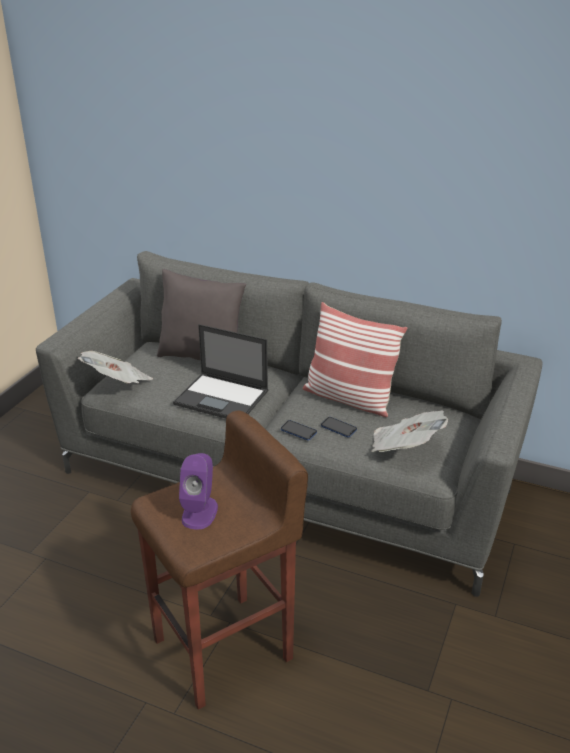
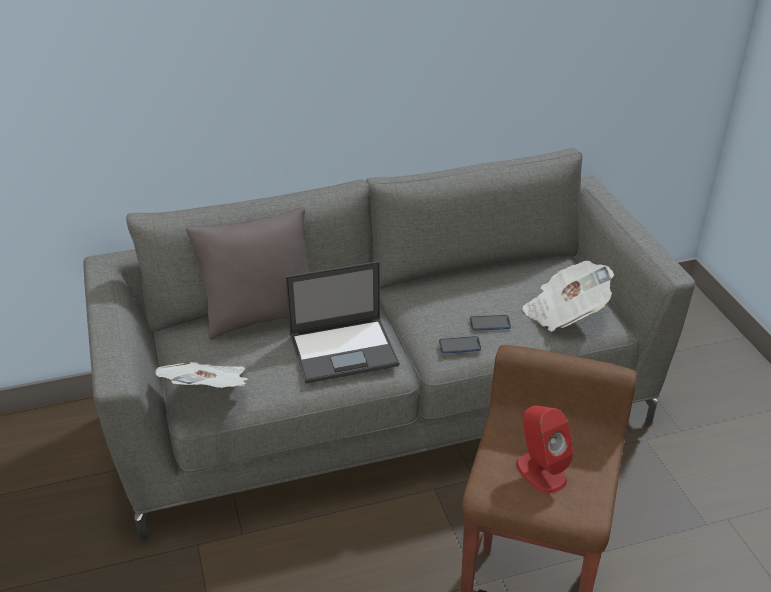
camera: 40 degrees left, 5 degrees up
(200, 512) = (540, 471): purple speaker -> red speaker
(349, 398) = (459, 290): pillow -> none

